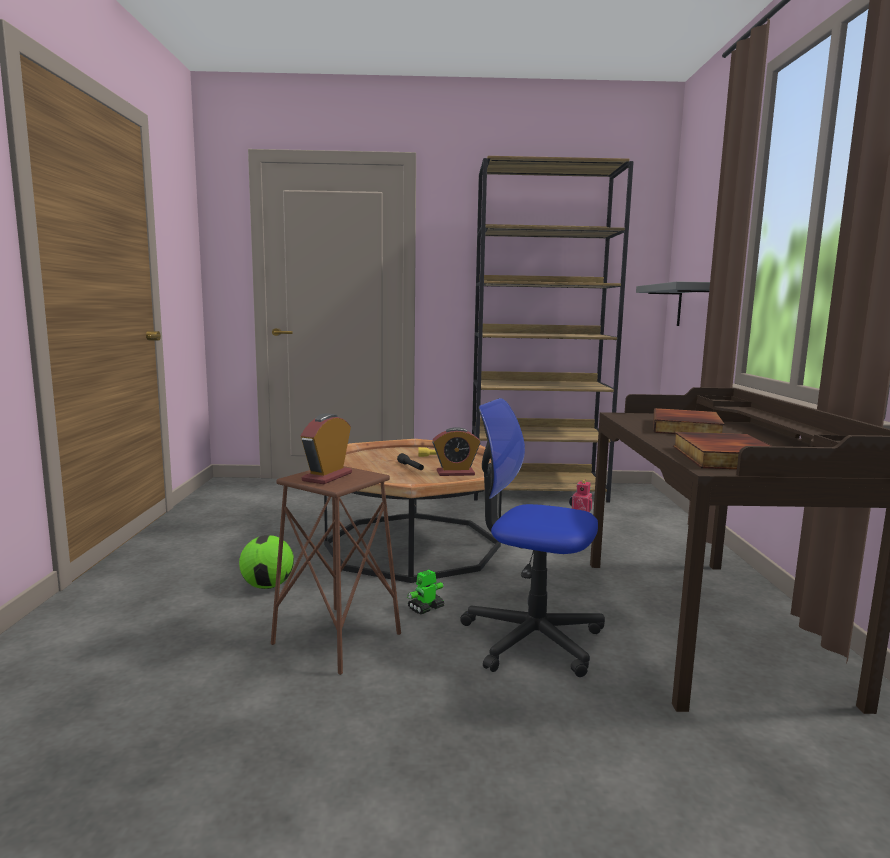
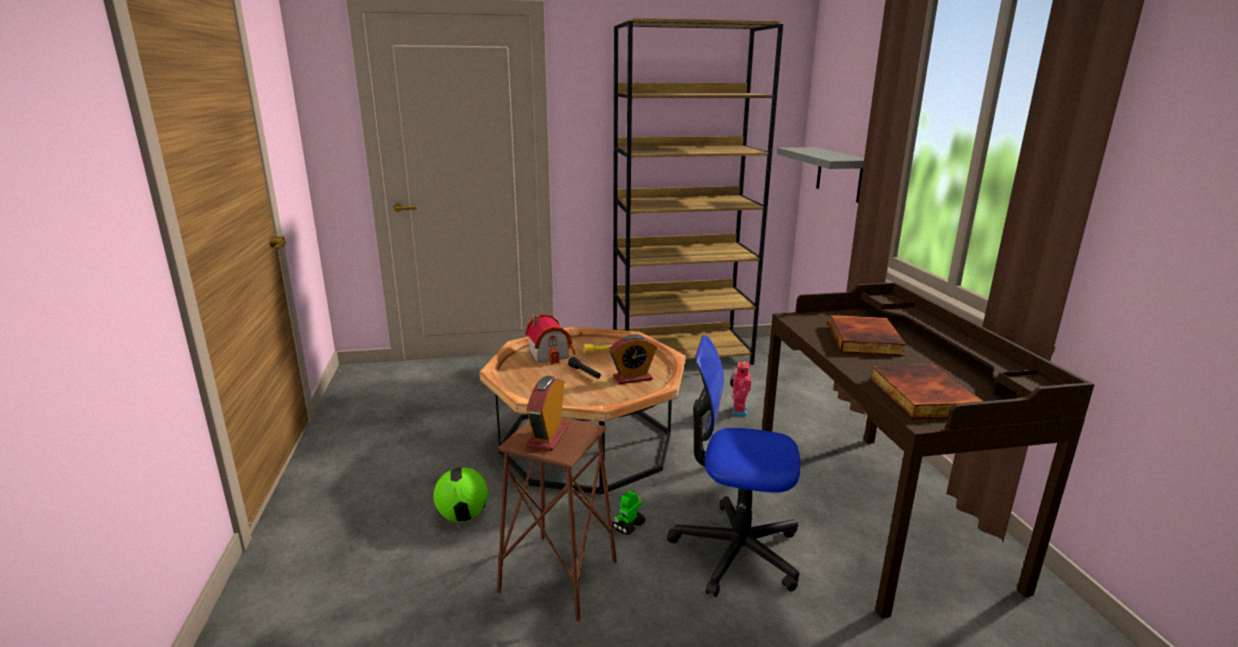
camera: 10 degrees left, 10 degrees up
(386, 455) = (551, 353): none -> toy house

